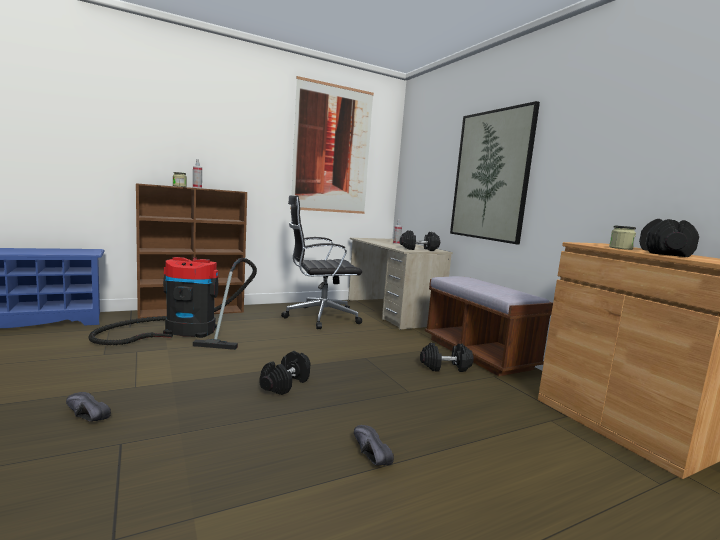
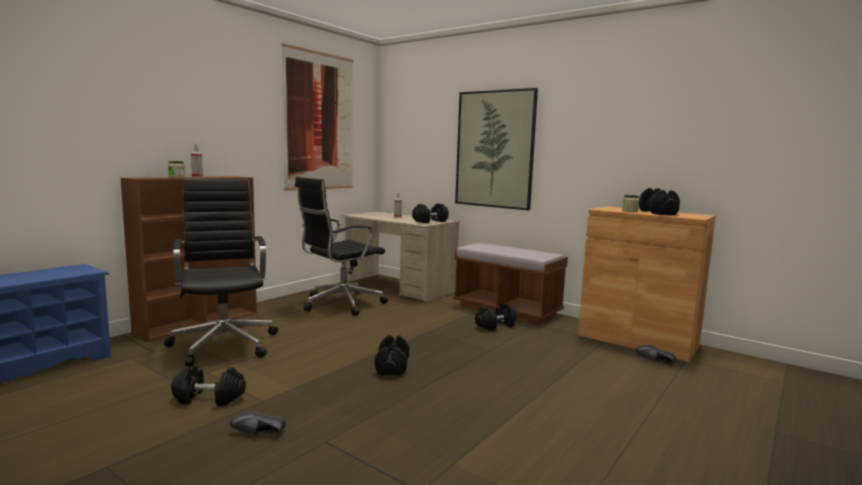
camera: 25 degrees left, 0 degrees up
(104, 373) = (209, 398): none -> black dumbbell
(184, 331) = (224, 343): vacuum cleaner -> black office chair
(367, 455) = (514, 397): black shoe -> black shoe (655, 362)

